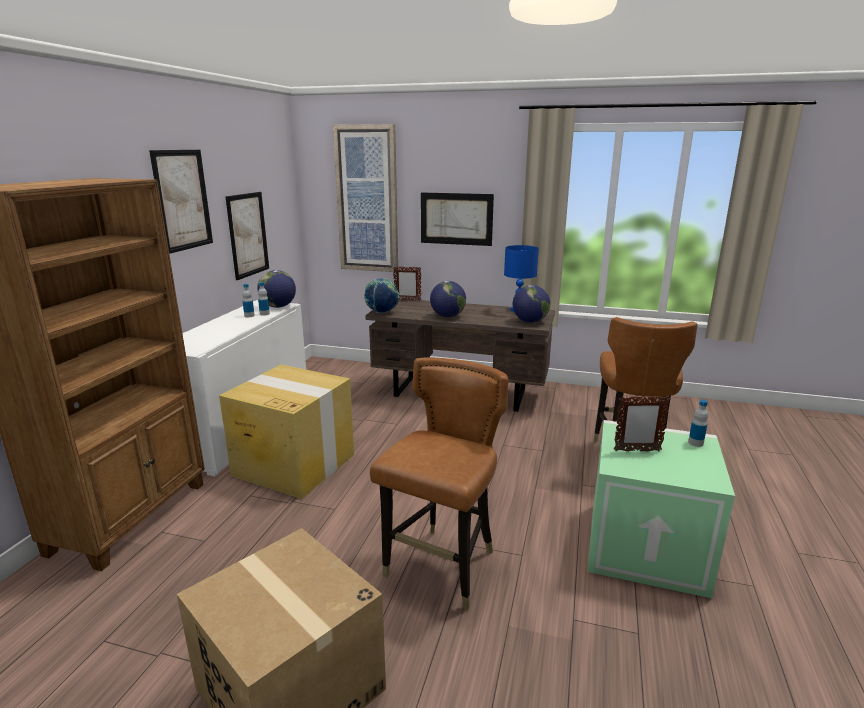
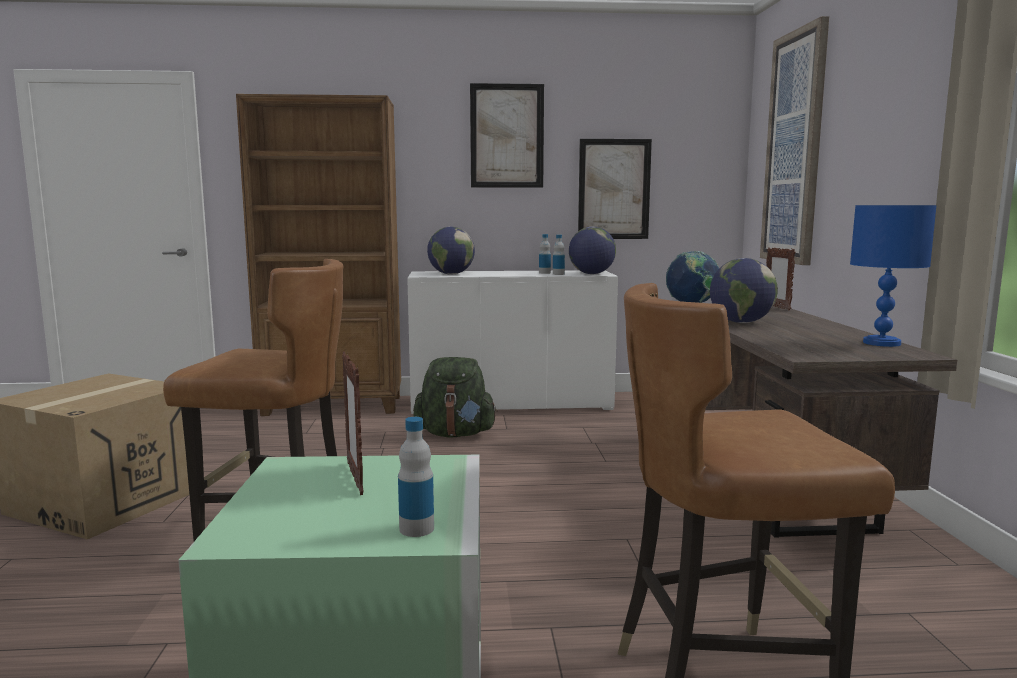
camera: 70 degrees right, 10 degrees down
(293, 464) = (455, 434): cardboard box -> green backpack
(456, 219) = (876, 165): picture -> none
(530, 321) = (821, 351): globe -> globe (451, 274)

